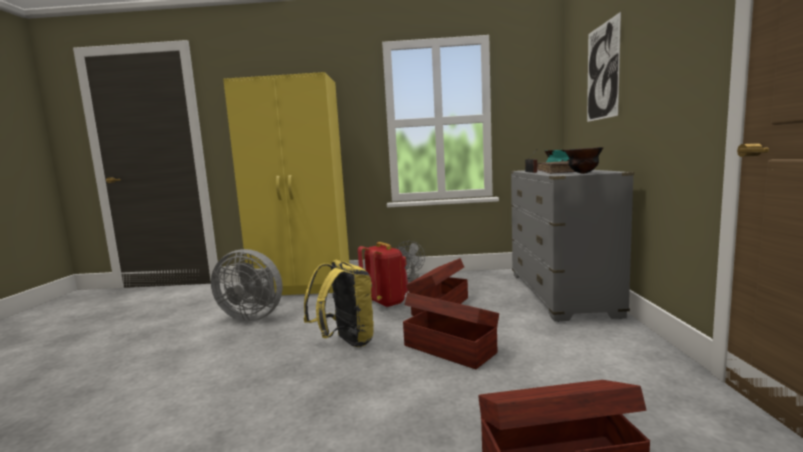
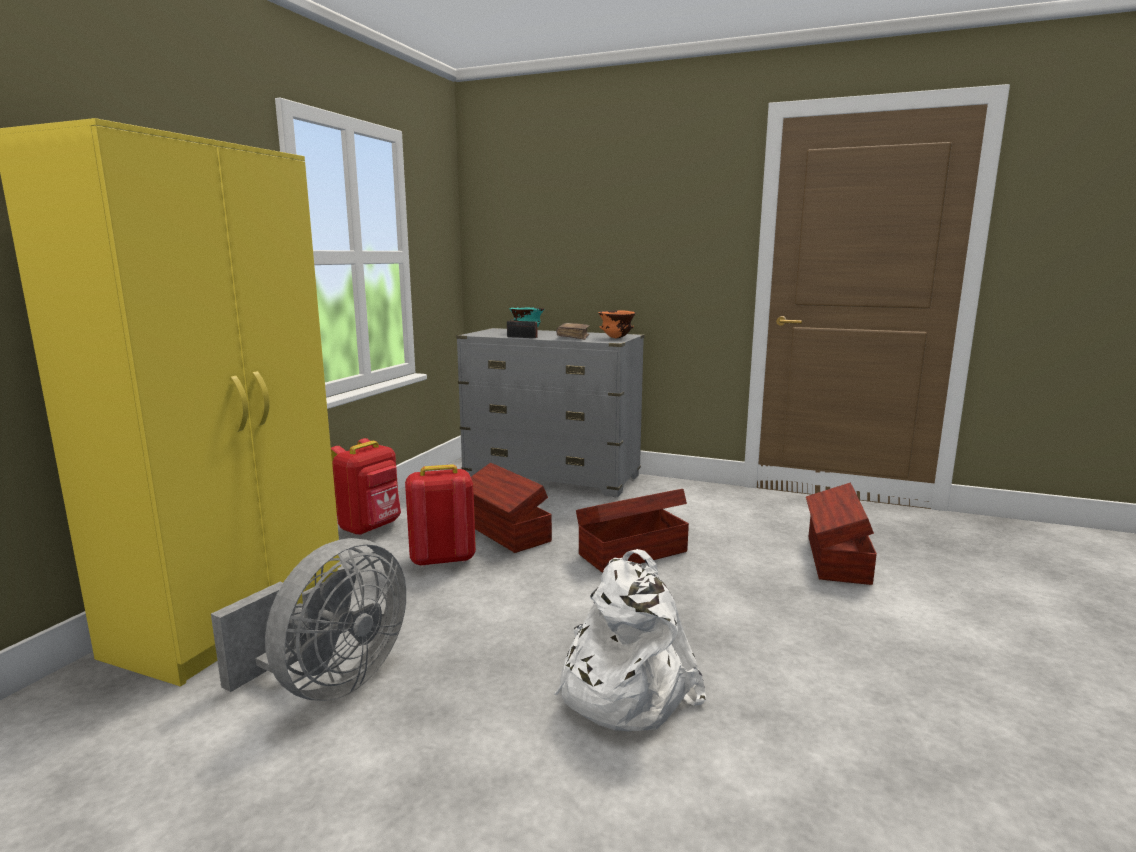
camera: 70 degrees left, 5 degrees up
(251, 381) = (622, 688): none -> white backpack
(345, 342) = (556, 607): yellow backpack -> none
(411, 280) = (371, 527): grey fan -> red backpack
(583, 173) = (616, 338): black bowl -> orange bowl
(602, 72) = (565, 224): picture -> none

